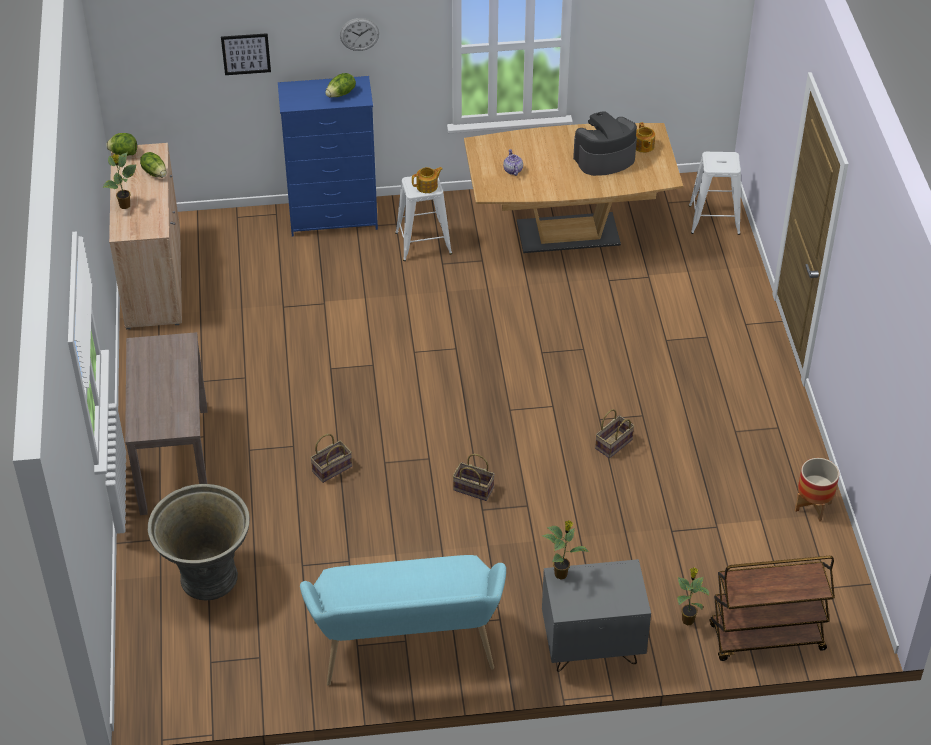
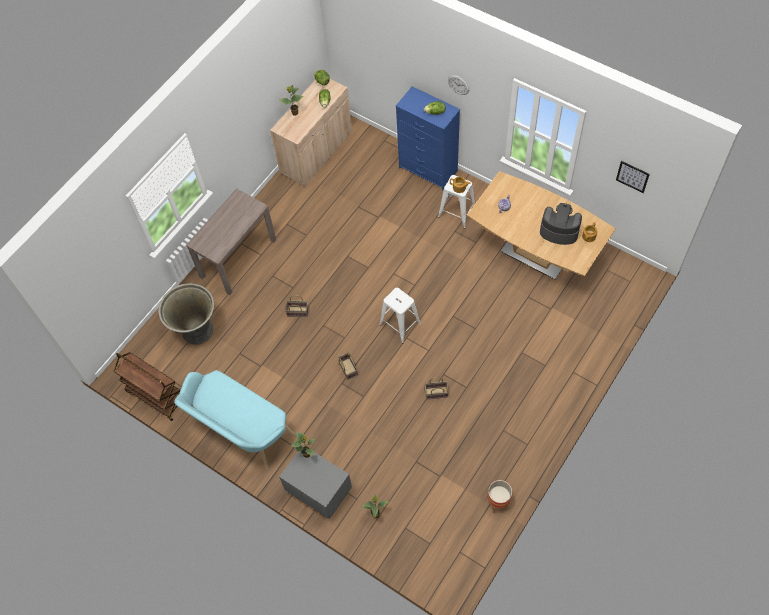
camera: 45 degrees right, 15 degrees up
(246, 53) = (398, 62): picture -> picture (632, 176)
(714, 220) = (621, 297): white stool -> white stool (400, 324)
(766, 638) = (401, 553): brown cart -> brown cart (156, 396)

